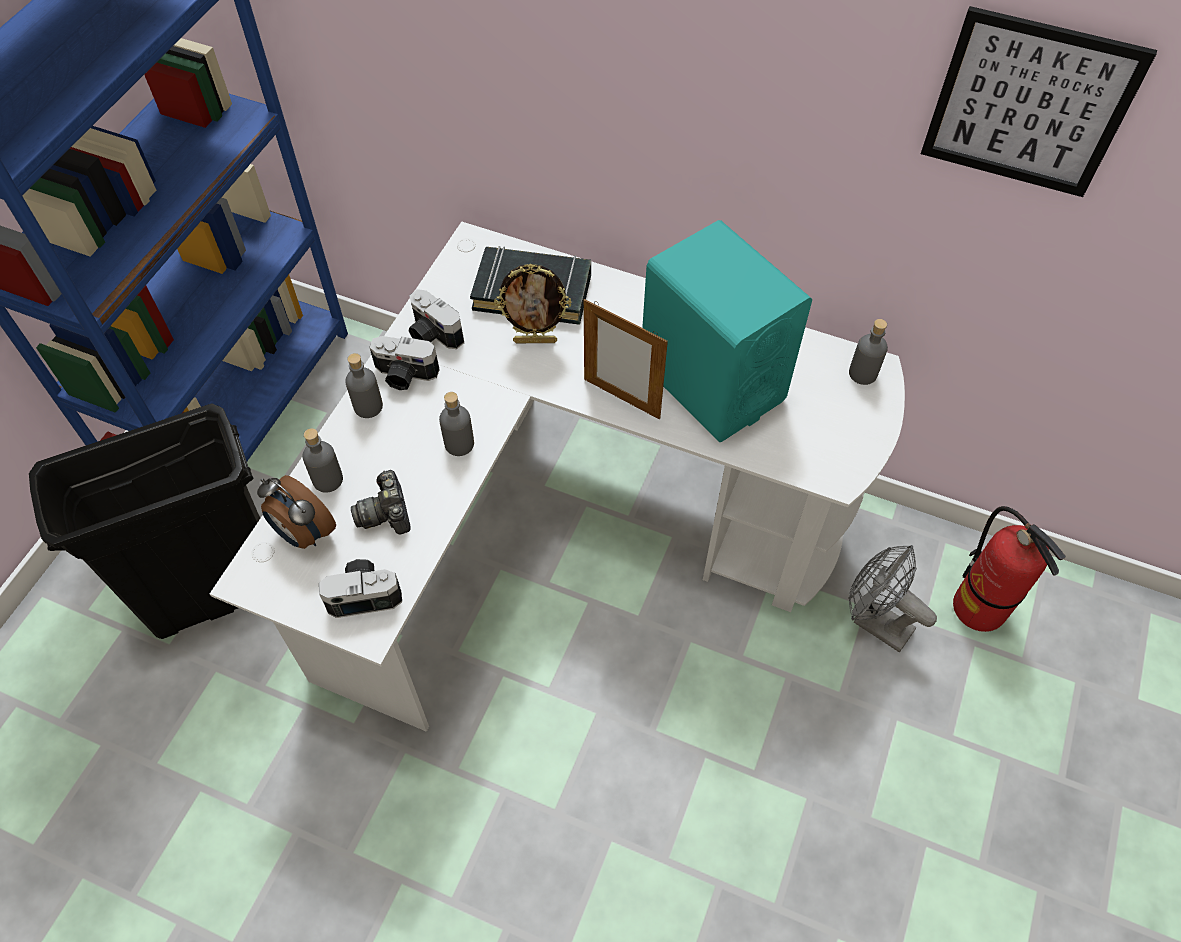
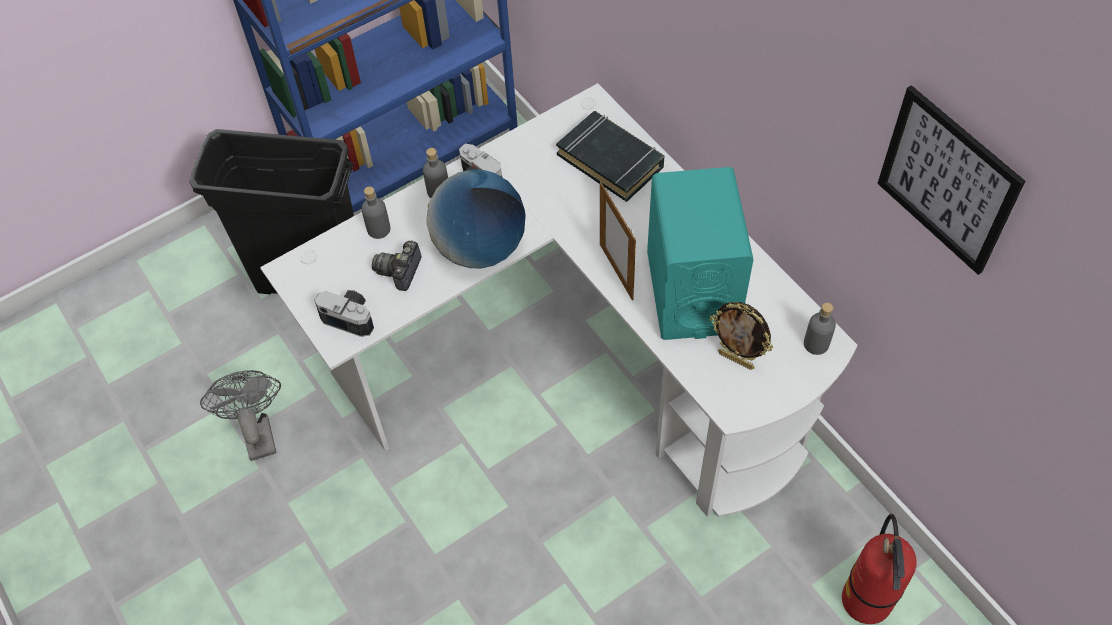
camera: 35 degrees right, 0 degrees up
(303, 533) = (339, 258): alarm clock -> none
(432, 335) = (516, 160): camera -> none
(459, 444) = (480, 248): grey bottle -> globe
(535, 340) = (585, 199): picture frame -> picture frame (736, 360)
(874, 622) = (769, 561): grey fan -> grey fan (257, 432)

